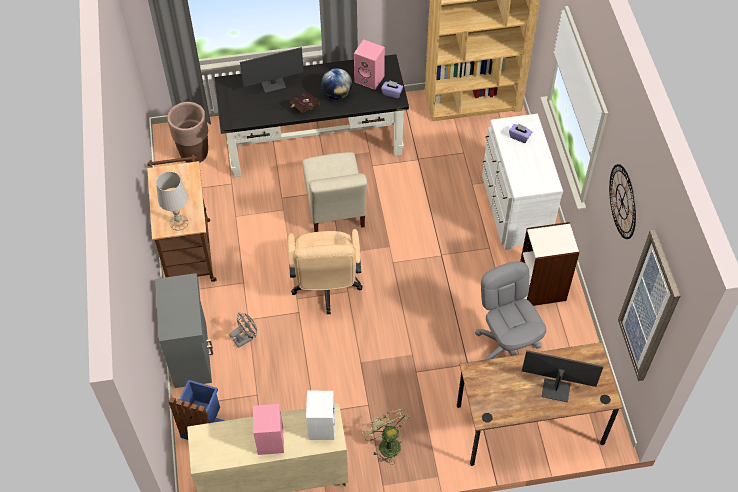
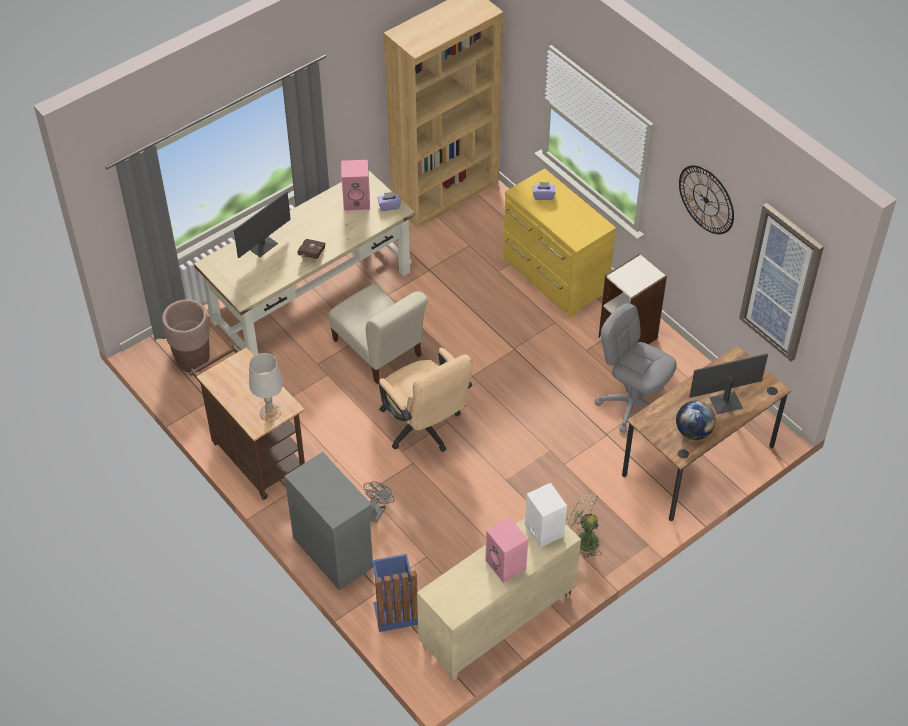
camera: 30 degrees left, 5 degrees down
(314, 141) = (312, 296): black desk -> beige desk
(337, 94) = (334, 229): globe -> globe (693, 432)
(513, 209) = (553, 277): white dresser -> yellow dresser

